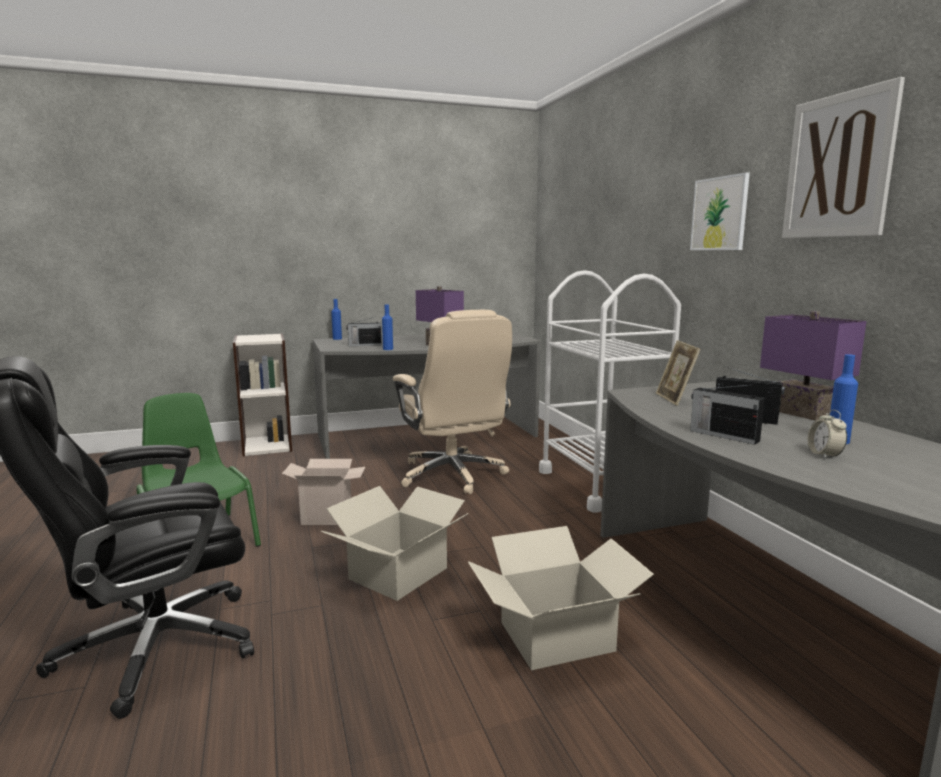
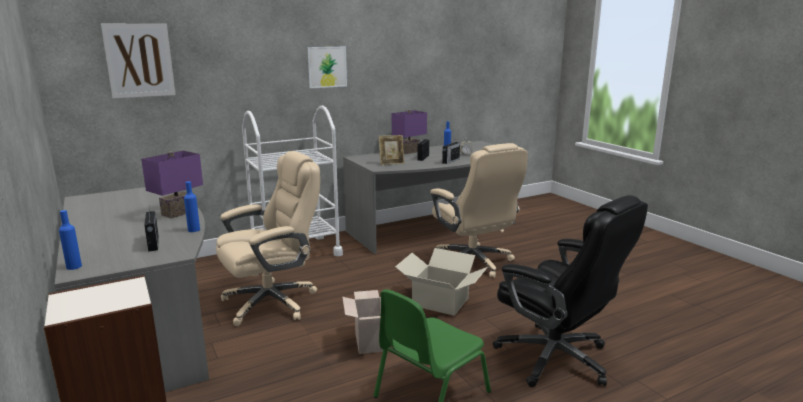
camera: 100 degrees left, 5 degrees up
(555, 635) = (473, 262): cardboard box -> beige office chair
(838, 166) = (391, 49): picture -> picture (139, 60)

